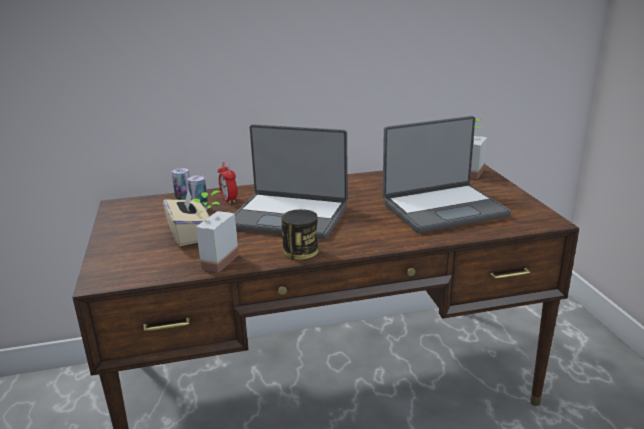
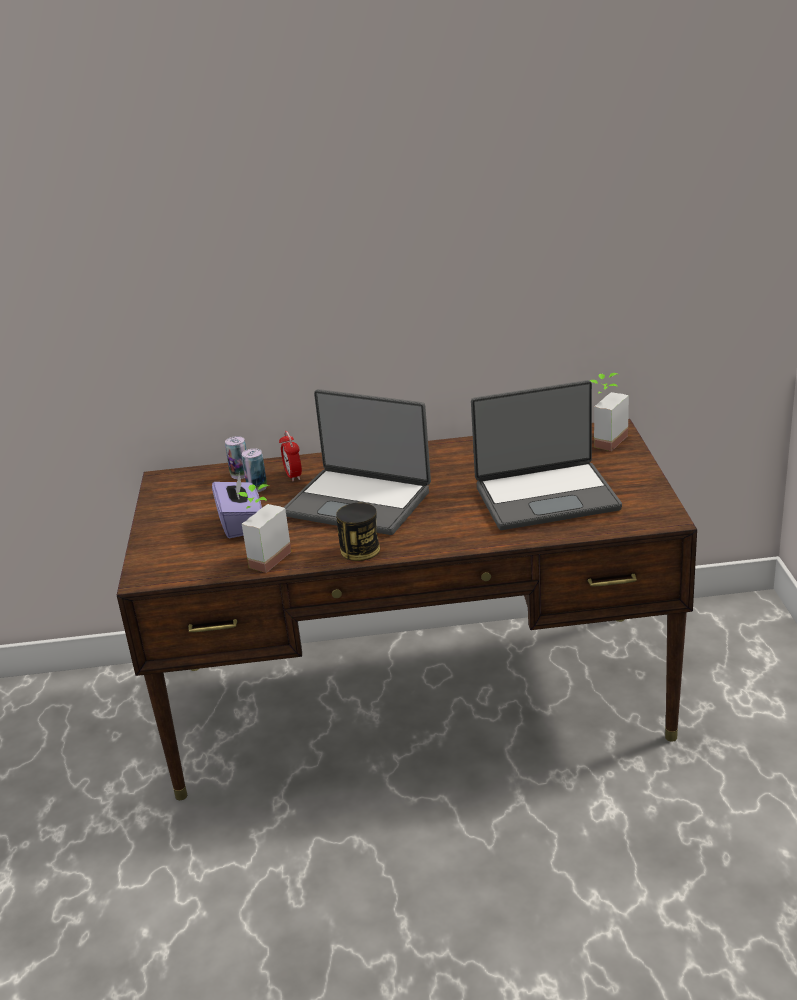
camera: 10 degrees right, 5 degrees up
(189, 234) = (241, 523): beige tissue box -> purple tissue box

